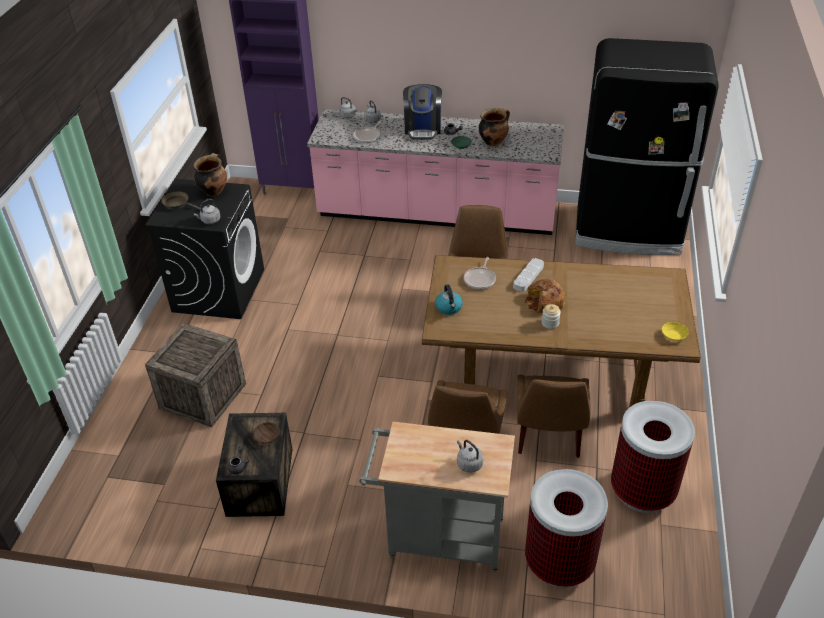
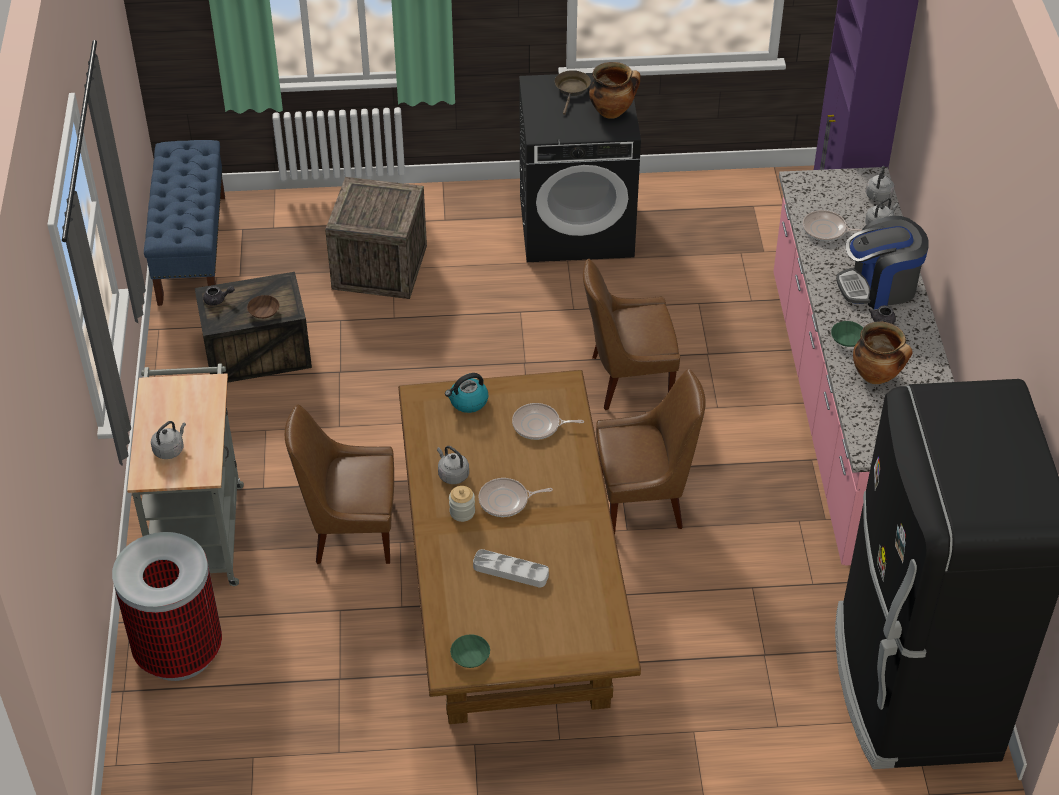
camera: 75 degrees right, 5 degrees up
(111, 515) = (192, 249): none -> blue bench
(209, 221) = (545, 126): grey kettle -> grey kettle (452, 474)
(528, 277) = (560, 477): grey tray -> grey tray (510, 571)
(544, 302) = (506, 501): bread -> frying pan
(548, 437) = (383, 619): brown chair -> brown chair (627, 380)
(643, 491) = (307, 734): trash can -> none
(674, 335) = (471, 657): yellow bowl -> green bowl

